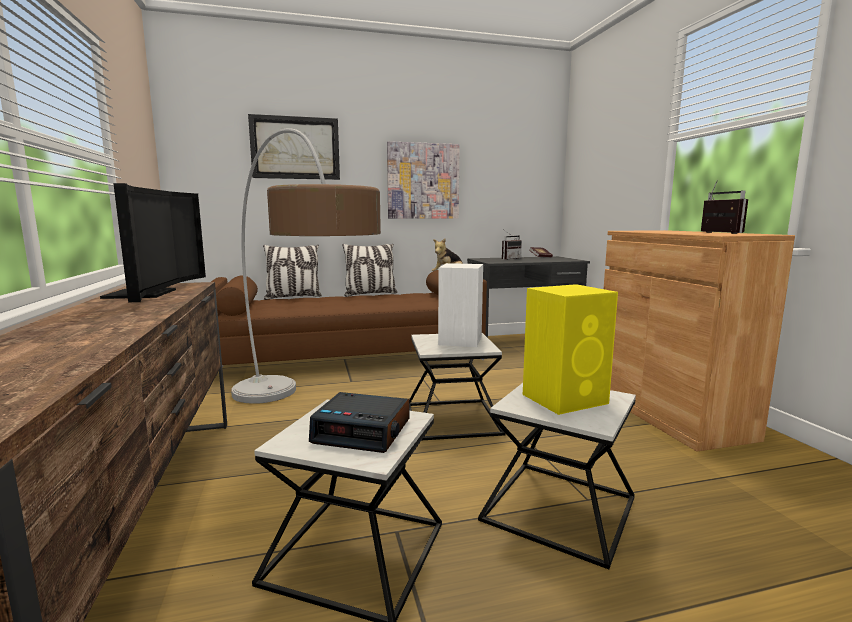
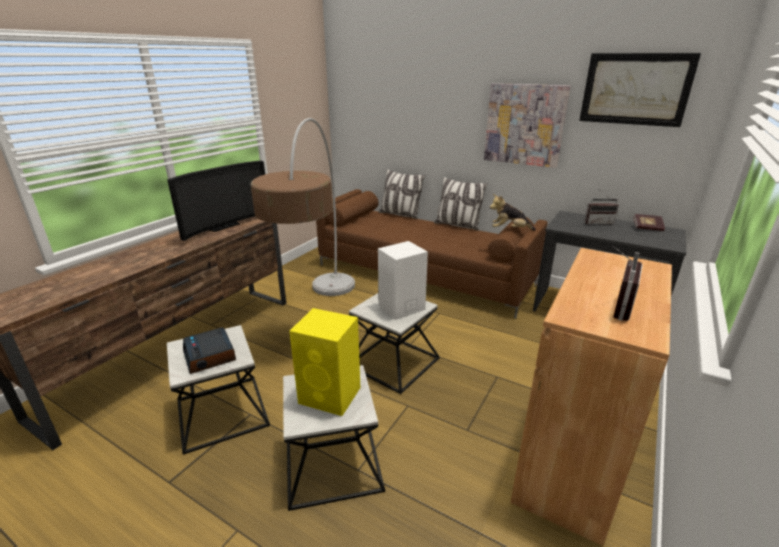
camera: 45 degrees right, 15 degrees up
(295, 148) = (413, 90): picture -> picture (635, 89)

